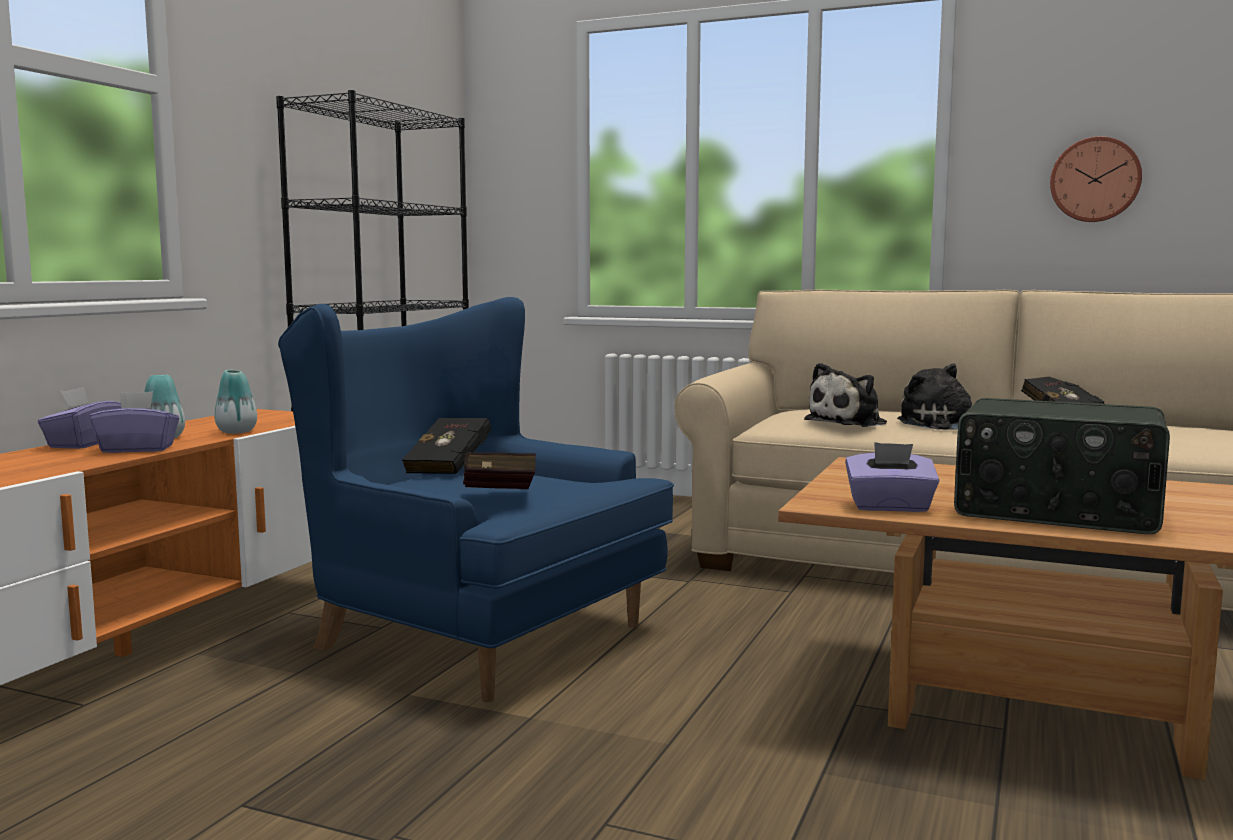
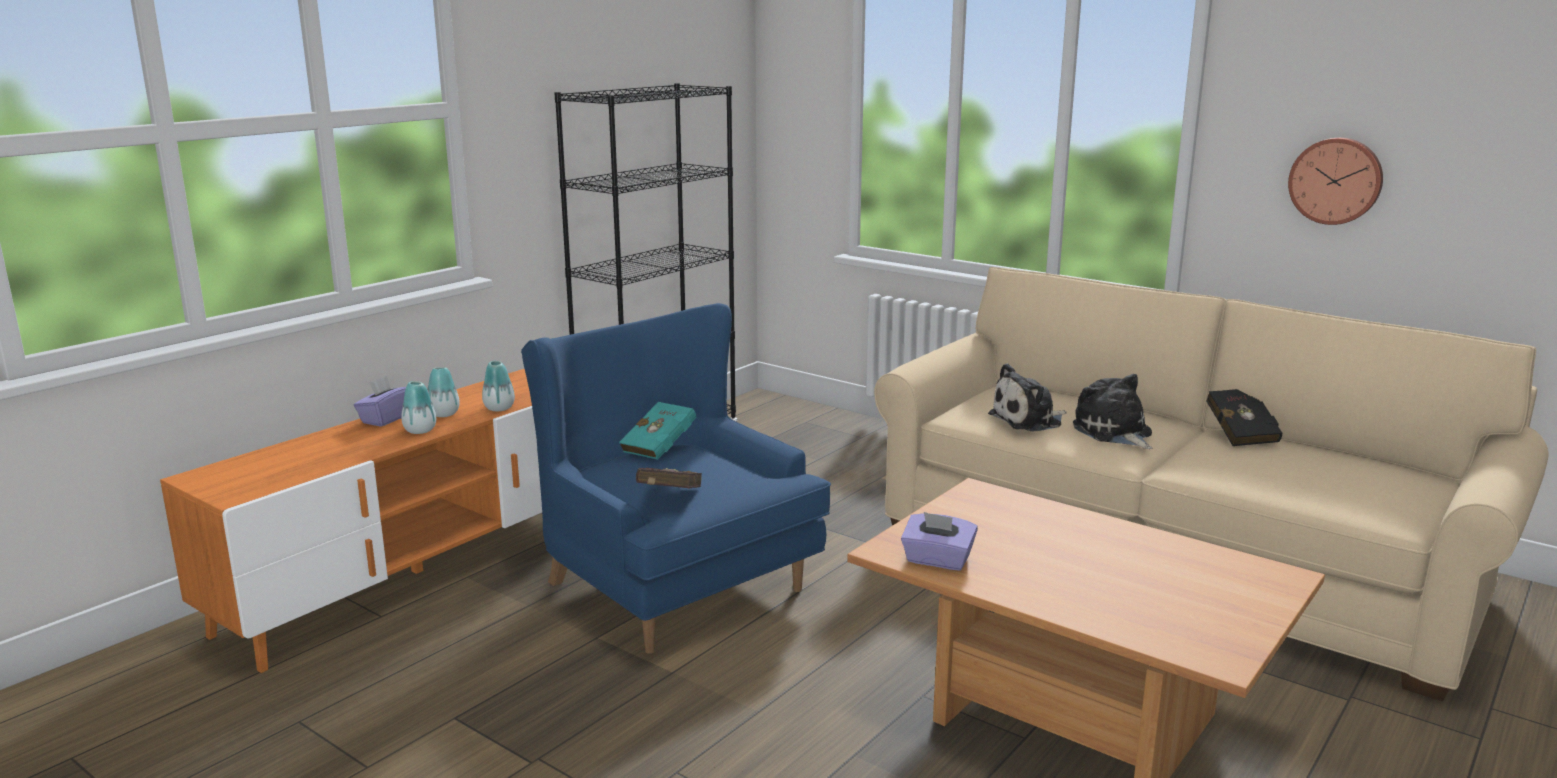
camera: 15 degrees right, 10 degrees up
(138, 449) = (420, 430): purple tissue box -> vase
(451, 468) = (662, 447): black book -> turquoise book
(1056, 512) = (1067, 584): radio -> none

